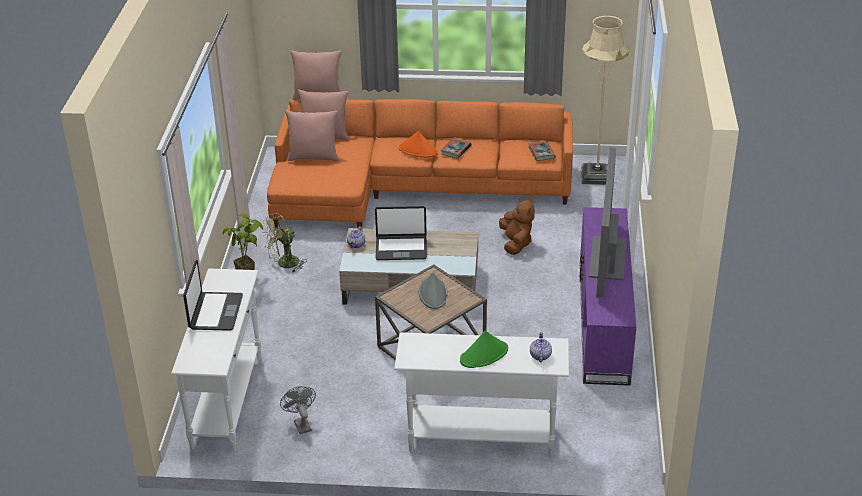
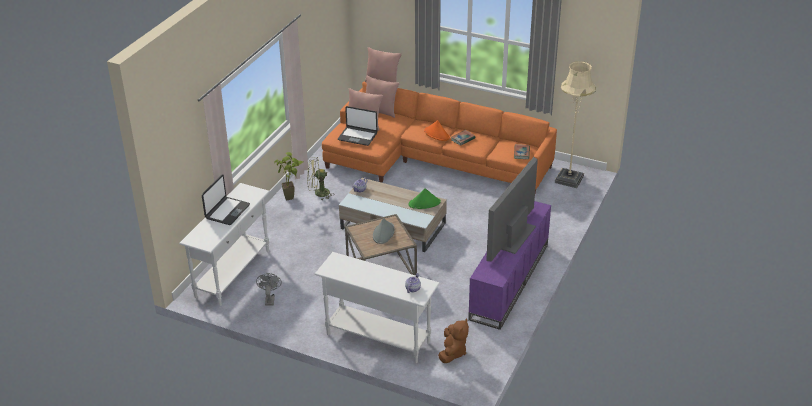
camera: 20 degrees right, 0 degrees up
(401, 248) = (387, 199): laptop -> laptop (357, 136)
(484, 355) = (376, 279): green hat -> green hat (424, 203)
(516, 243) = (481, 214): brown plush toy -> brown plush toy (452, 352)

